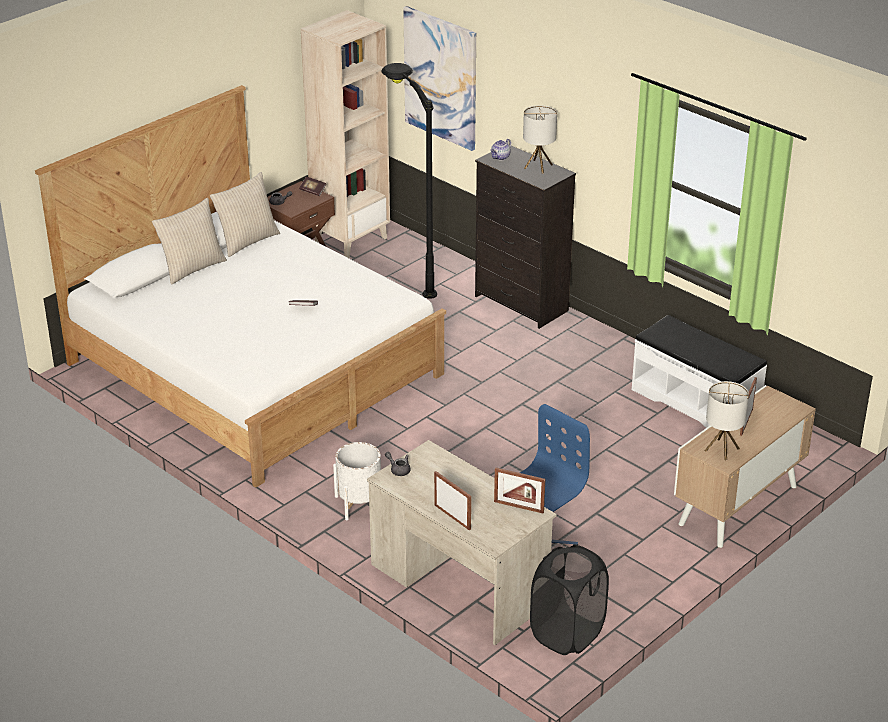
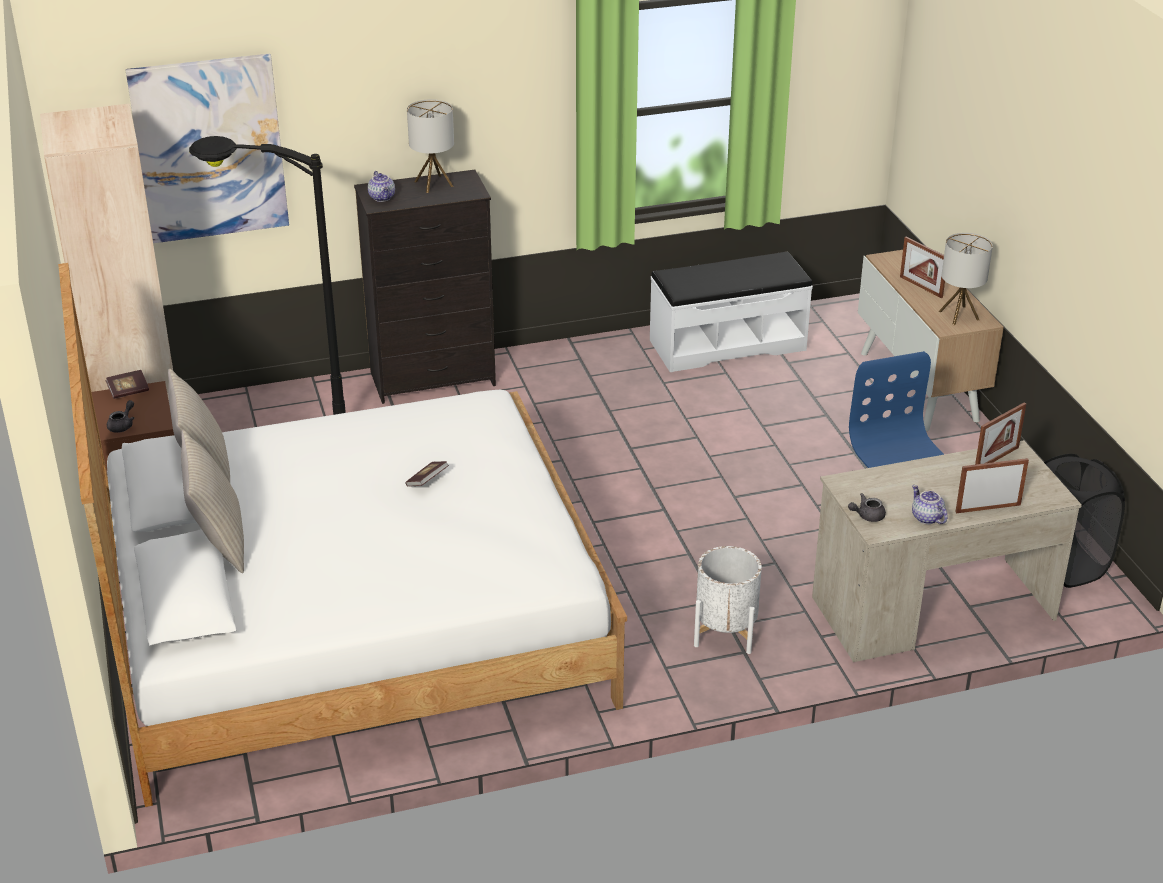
camera: 60 degrees left, 0 degrees up
(417, 494) = (926, 518): none -> teapot

